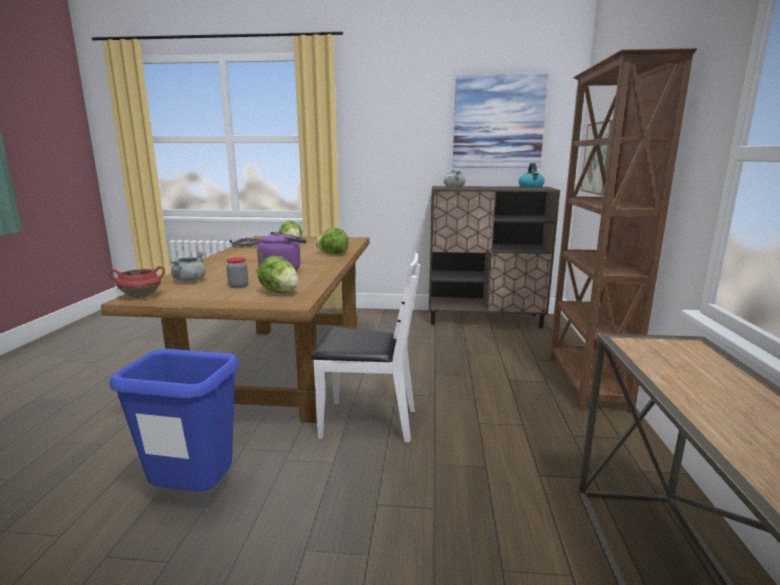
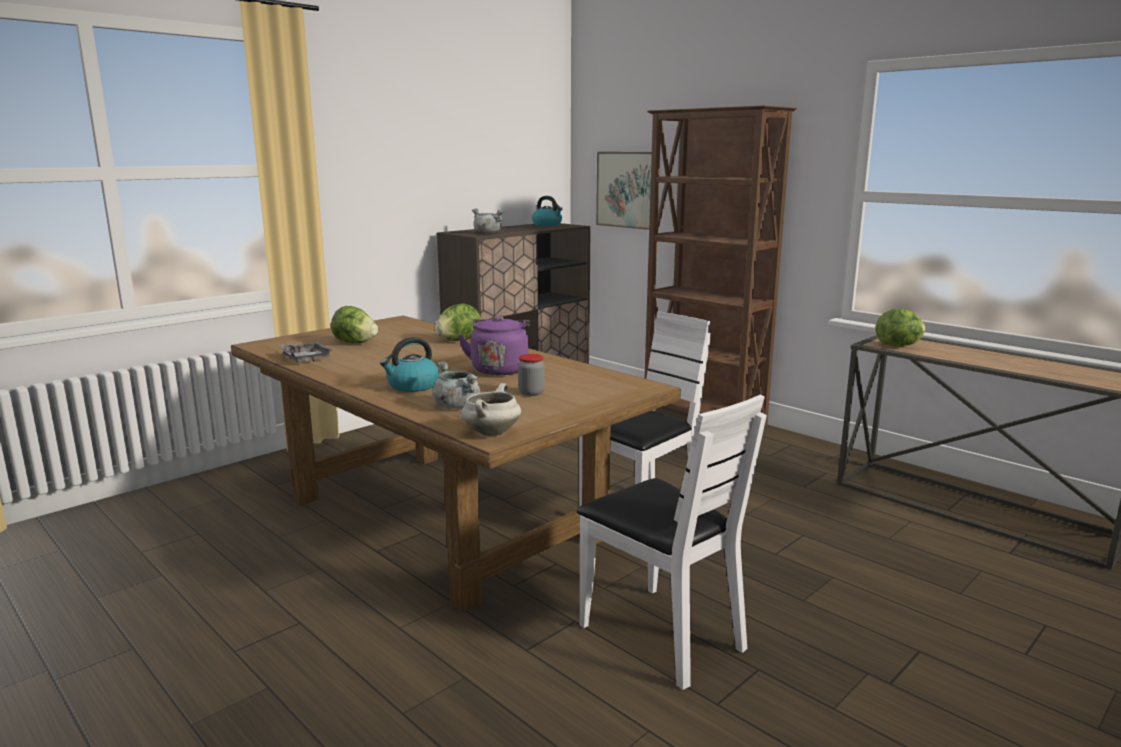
camera: 50 degrees left, 0 degrees up
(141, 296) = (491, 432): red cooking pot -> white cooking pot
(193, 495) = (661, 635): blue trash can -> white chair
(220, 267) = (412, 386): none -> kettle
(279, 292) = (593, 384): lettuce -> lettuce (899, 345)
(498, 122) = (498, 146): picture -> none

